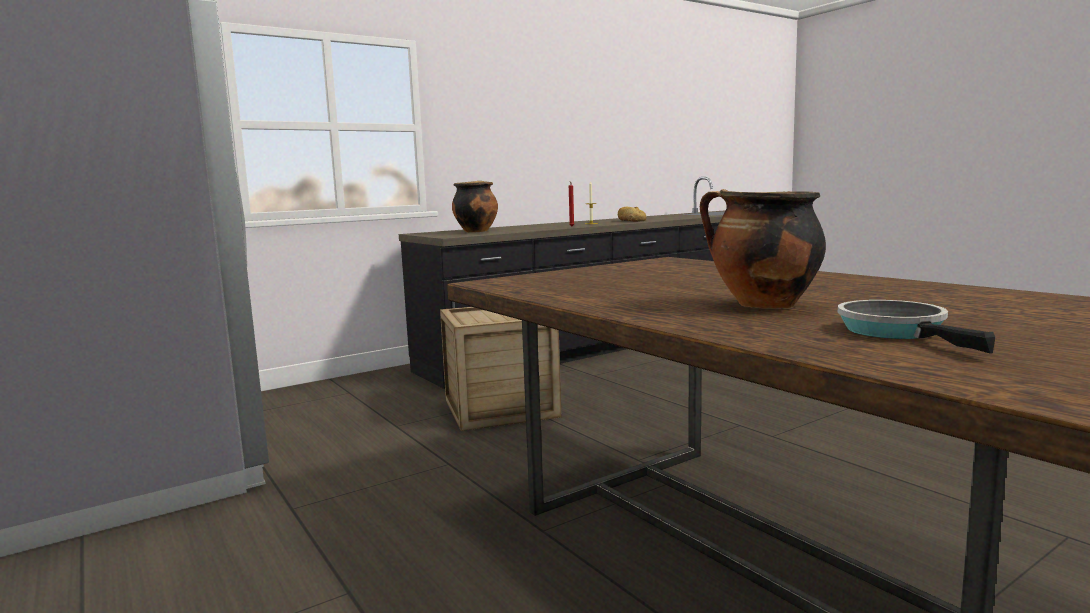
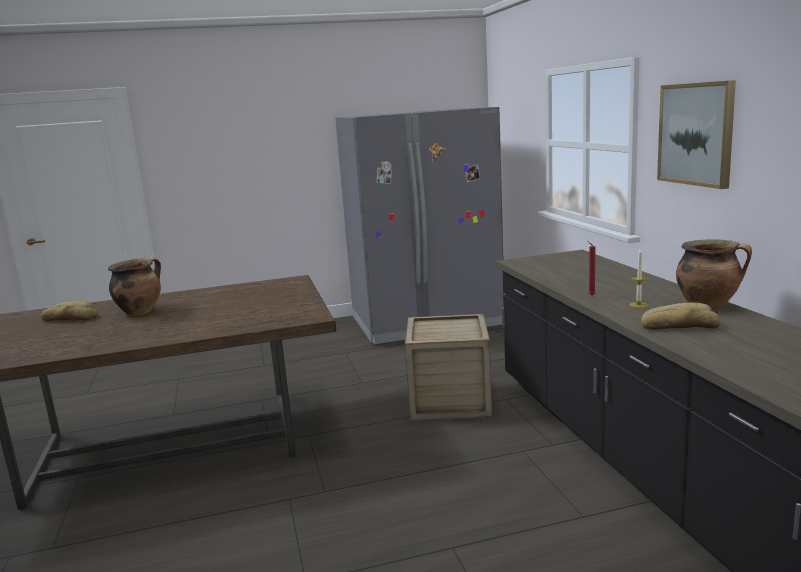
camera: 110 degrees right, 5 degrees up
(476, 231) = (568, 266): cooking pot -> cooking pot (708, 305)
(493, 114) = (696, 134): none -> picture
(897, 332) = (71, 318): frying pan -> bread

